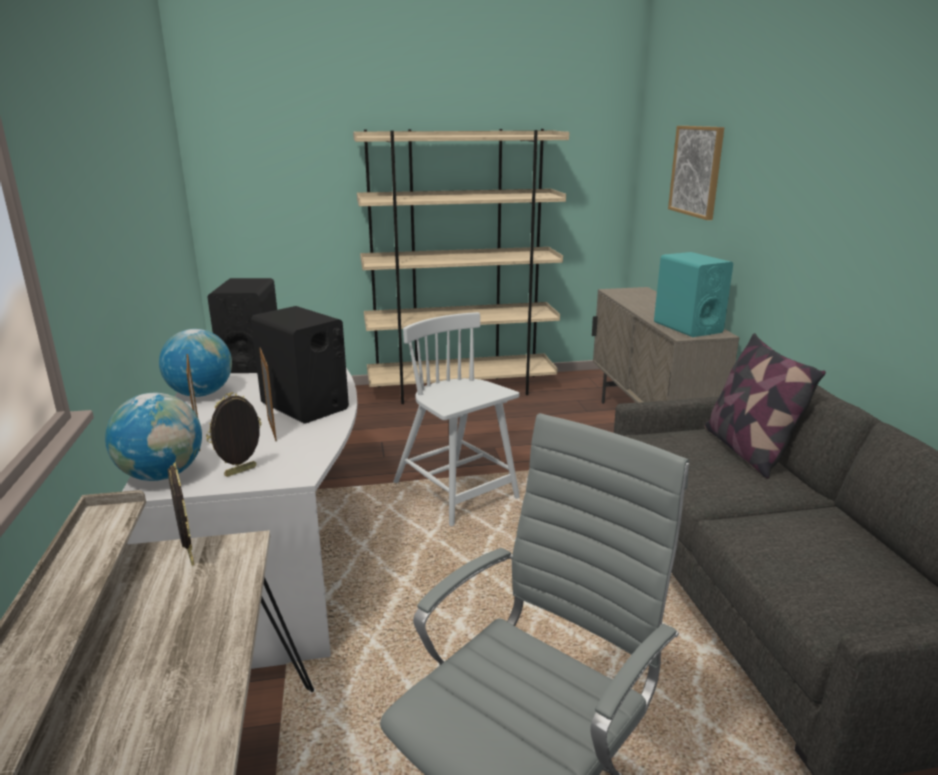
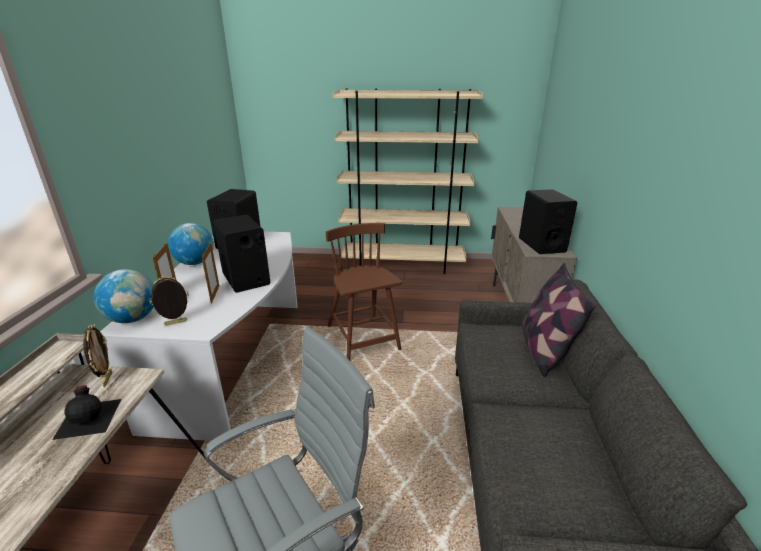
camera: 15 degrees right, 5 degrees up
(204, 604) = (90, 417): none -> black bottle
(456, 491) = (363, 338): white chair -> brown chair
(687, 327) = (541, 245): turquoise speaker -> black speaker
(696, 171) = (571, 126): picture -> none

